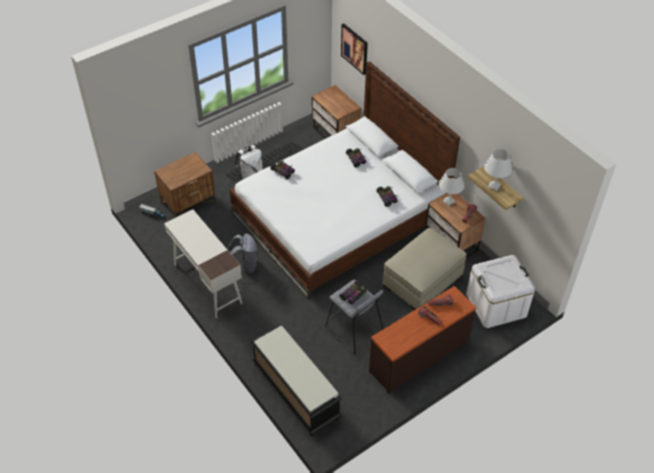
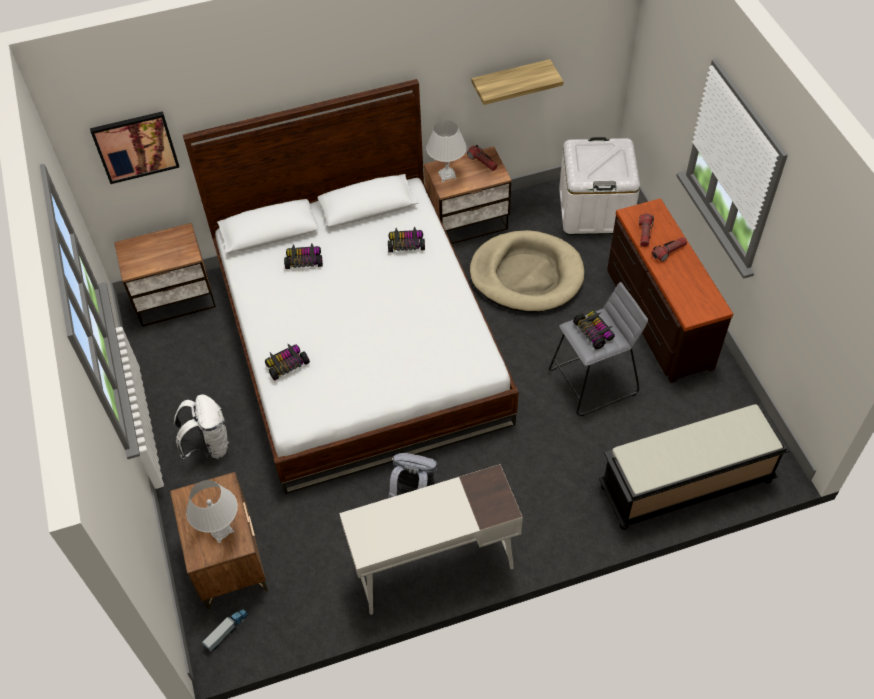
camera: 70 degrees left, 5 degrees up
(422, 281) = (526, 275): beige ottoman -> beige dog bed
(494, 186) = (517, 80): white table lamp -> white table lamp (221, 531)

